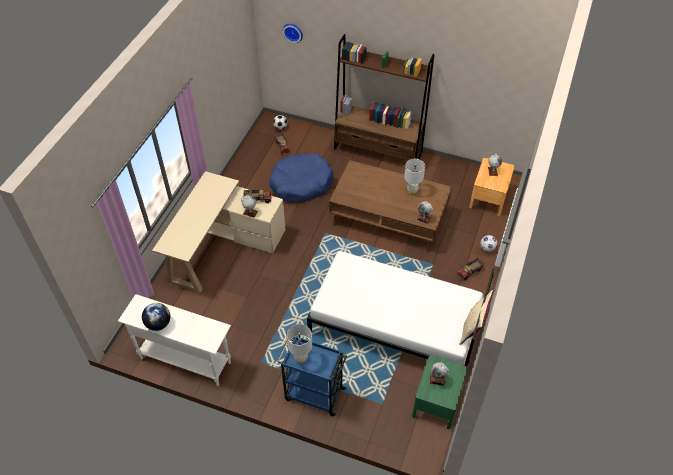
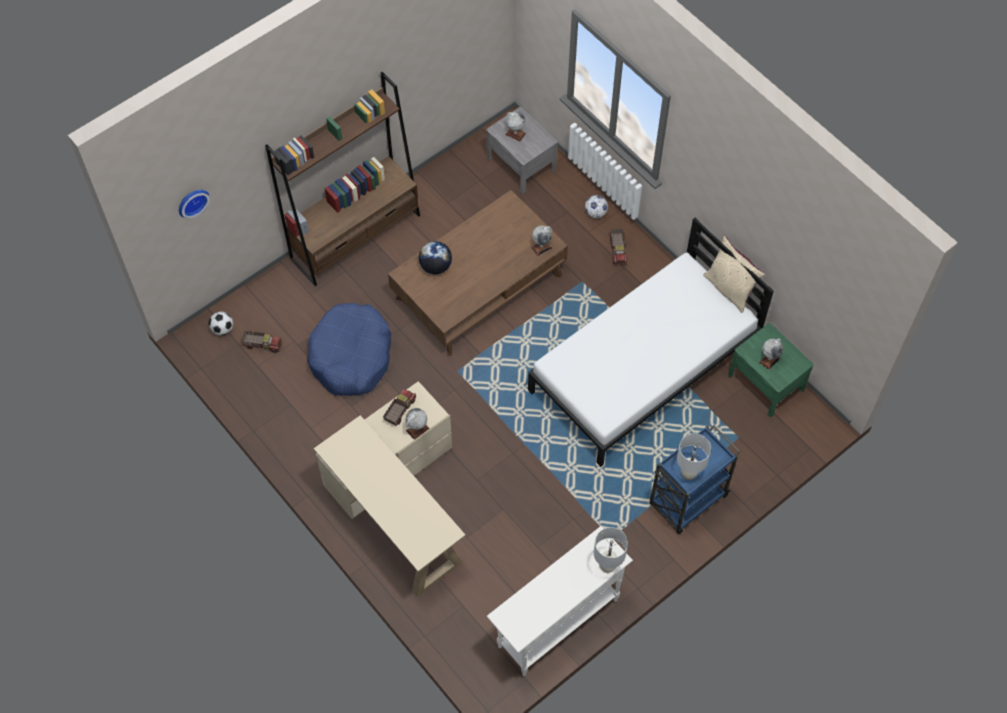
camera: 60 degrees left, 10 degrees up
(158, 324) = (552, 605): globe -> globe (435, 266)
(412, 191) = (489, 234): white table lamp -> white table lamp (607, 565)
(489, 198) = (521, 164): brown nightstand -> grey nightstand

